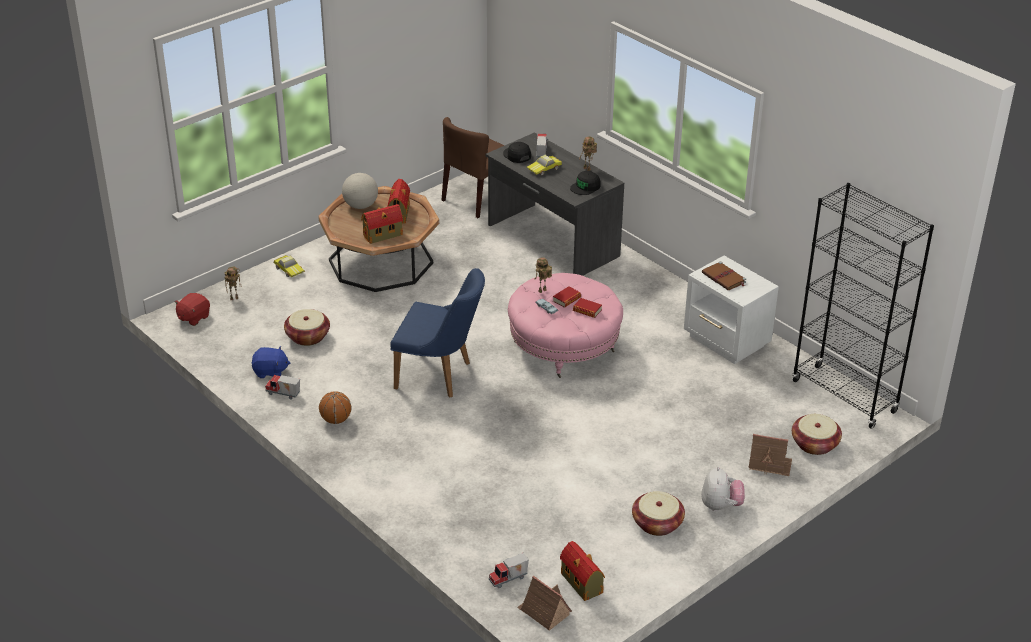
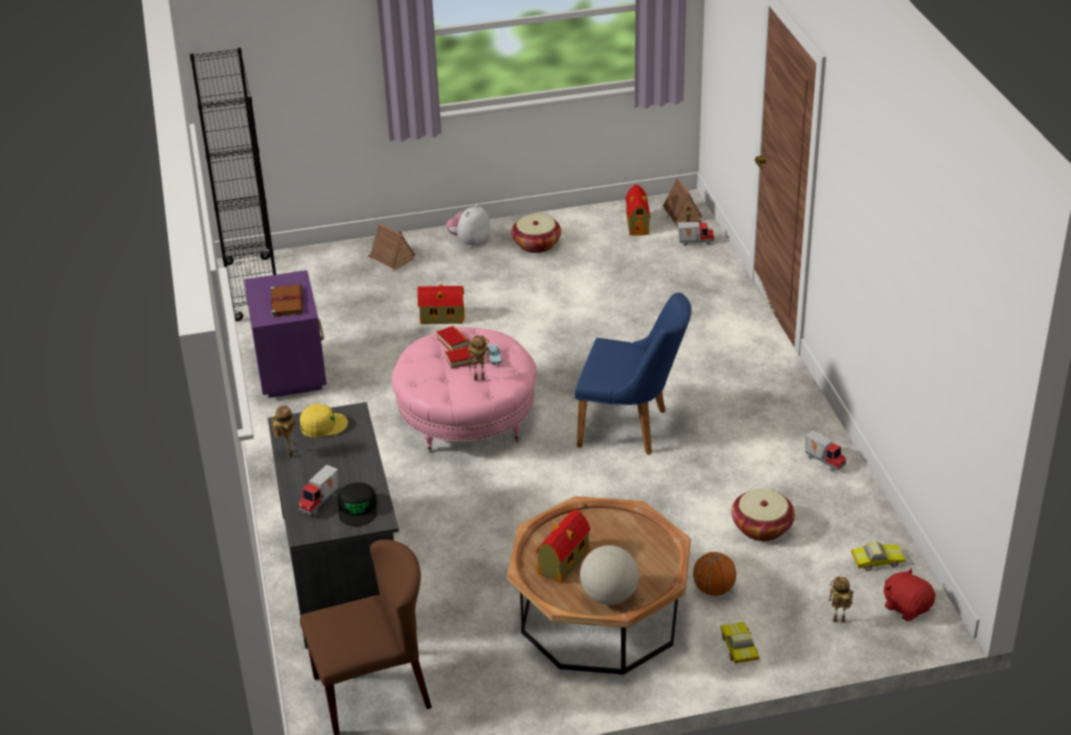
camera: 150 degrees left, 0 degrees up
(193, 317) = (907, 607): red plush toy -> red plush toy turned 105 degrees counterclockwise
(270, 372) = (829, 494): blue plush toy -> none
(336, 420) = (777, 414): basketball -> basketball (714, 589)
(383, 235) = (609, 531): toy house -> toy house (441, 318)
(440, 376) = (631, 428): blue chair -> blue chair turned 150 degrees clockwise
(544, 169) = (344, 471): toy car -> toy car (876, 560)
(585, 187) = (323, 425): black cap -> yellow cap
(726, 342) = (292, 371): white nightstand -> purple nightstand
(814, 444) = (332, 261): basket -> none

